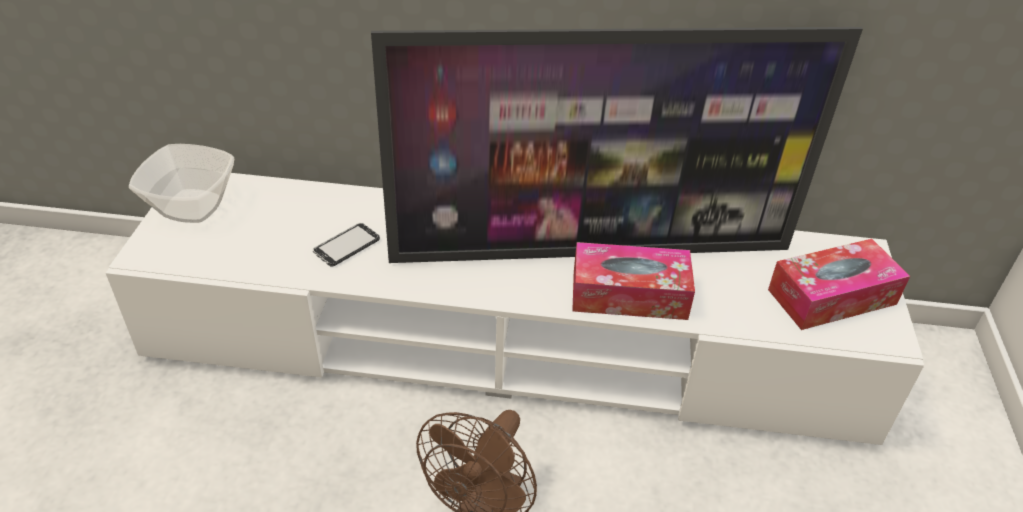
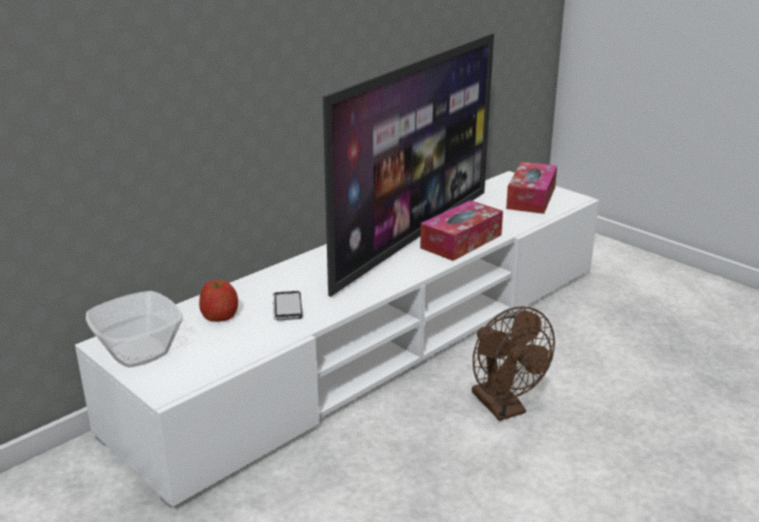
camera: 50 degrees left, 15 degrees down
(294, 214) = (220, 315): none -> apple

